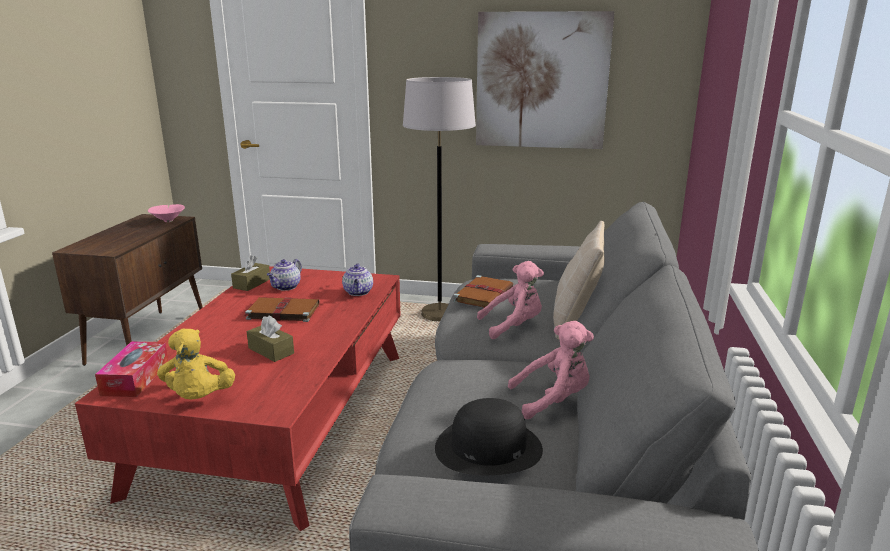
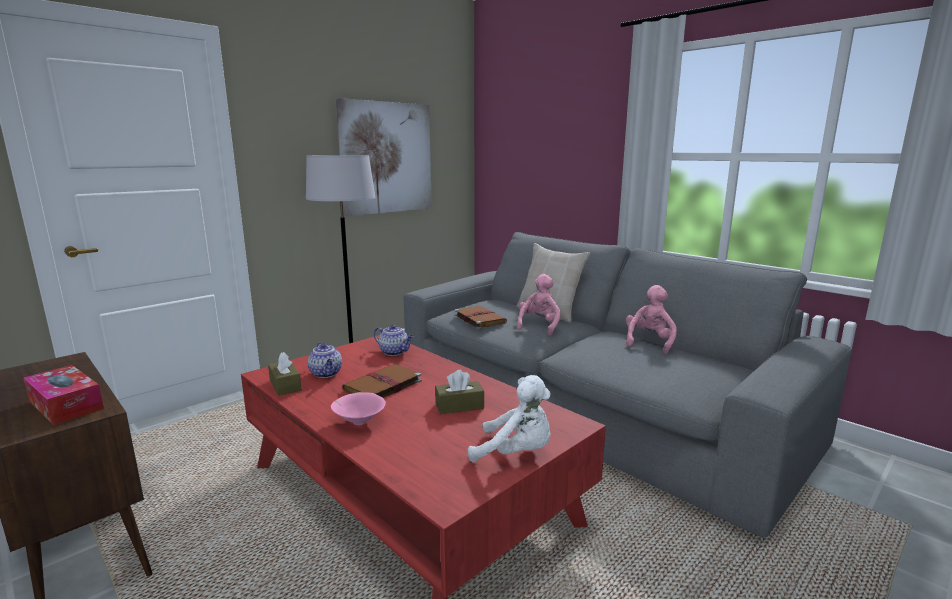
camera: 55 degrees left, 5 degrees down
(135, 378) = (429, 481): tissue box -> tissue box (66, 405)
(168, 221) = (60, 365): pink bowl -> pink bowl (358, 422)
(199, 398) = (516, 453): yellow plush toy -> white plush toy
(488, 447) = (692, 369): black hat -> none

